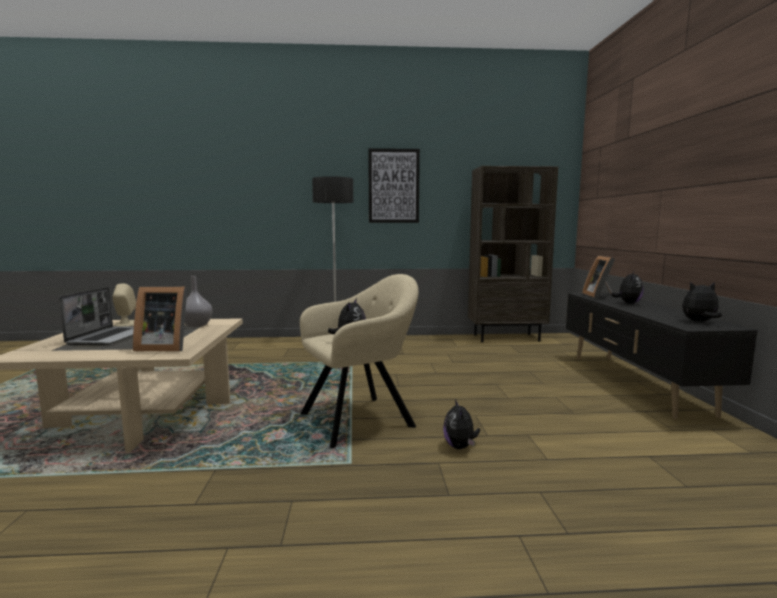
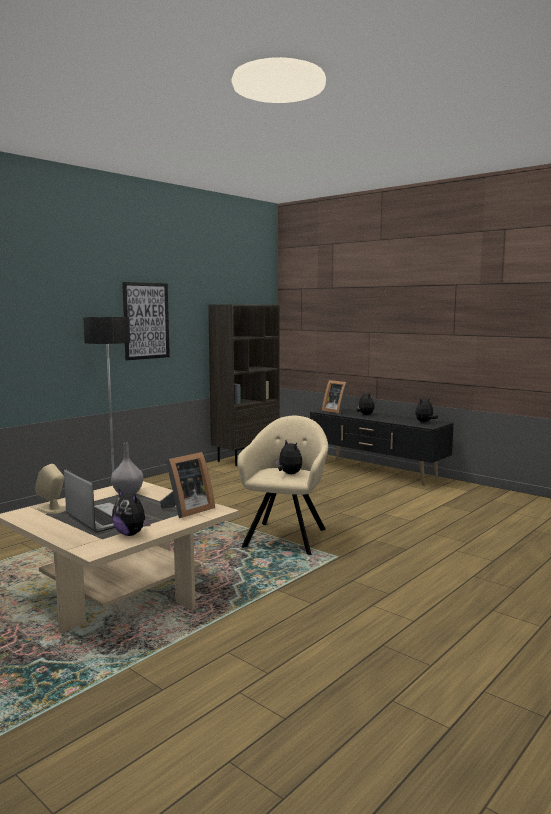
camera: 45 degrees left, 0 degrees up
(460, 447) = (368, 529): plush toy -> plush toy (131, 534)

